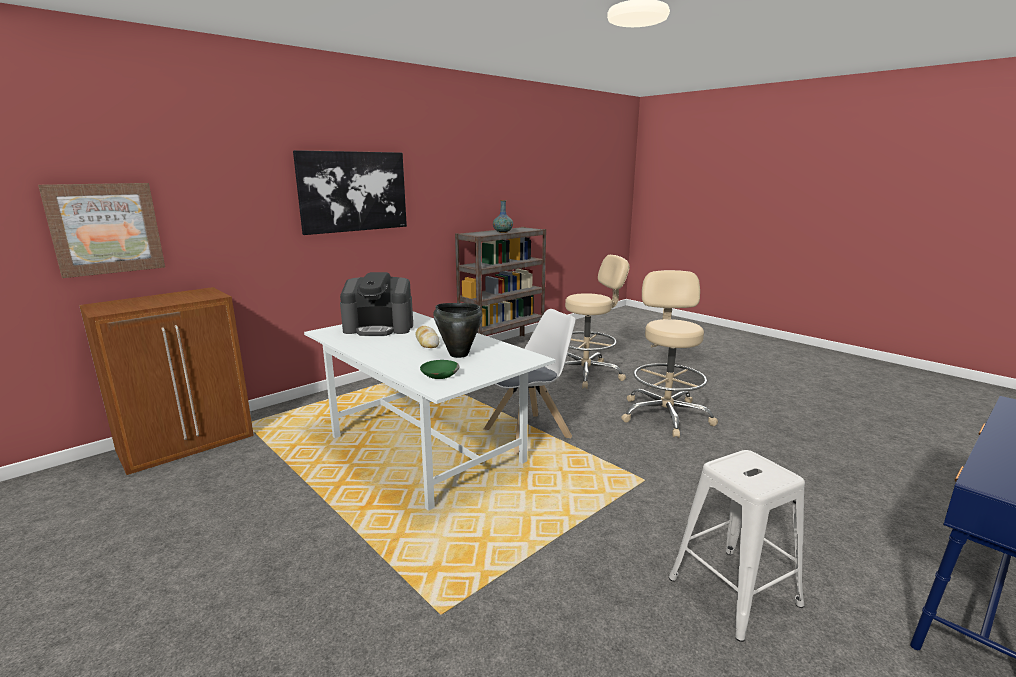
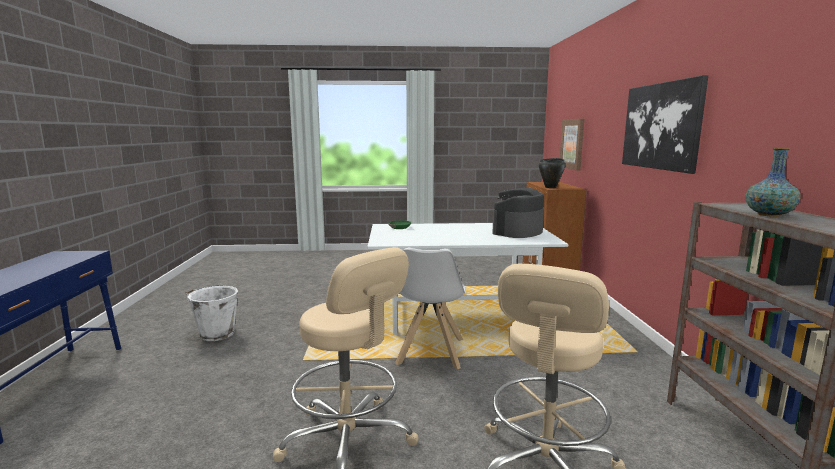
camera: 130 degrees right, 5 degrees down
(427, 342) = (462, 234): bread -> none
(458, 354) = (423, 234): black cooking pot -> black cooking pot (550, 187)
(734, 591) = (216, 334): white stool -> white bucket

